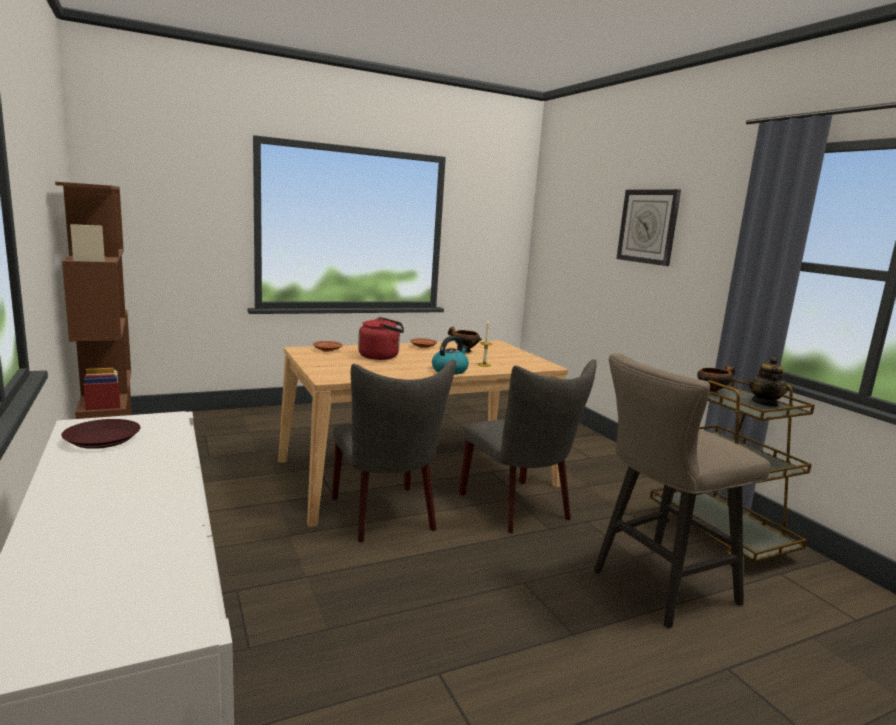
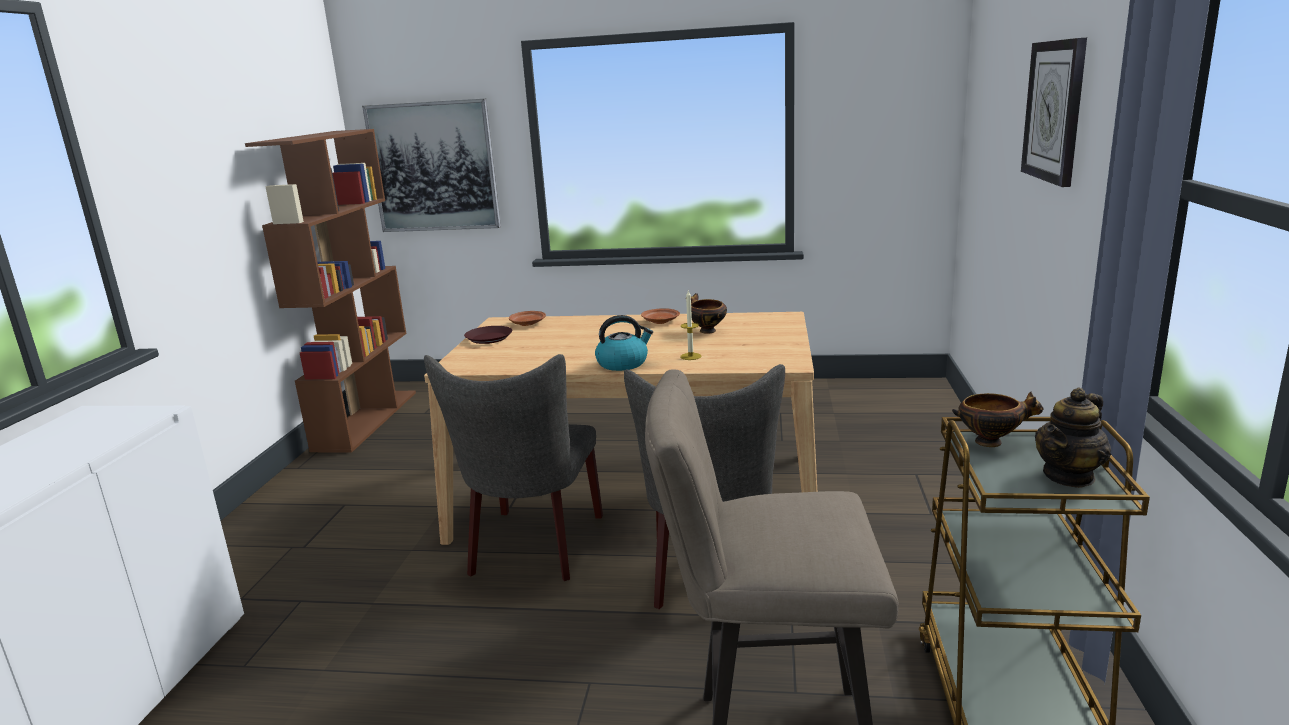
camera: 35 degrees right, 5 degrees up
(101, 439) = (68, 431): brown plate -> brown plate (488, 338)
(162, 226) = (433, 167): none -> picture
(381, 356) = (575, 336): red kettle -> none

